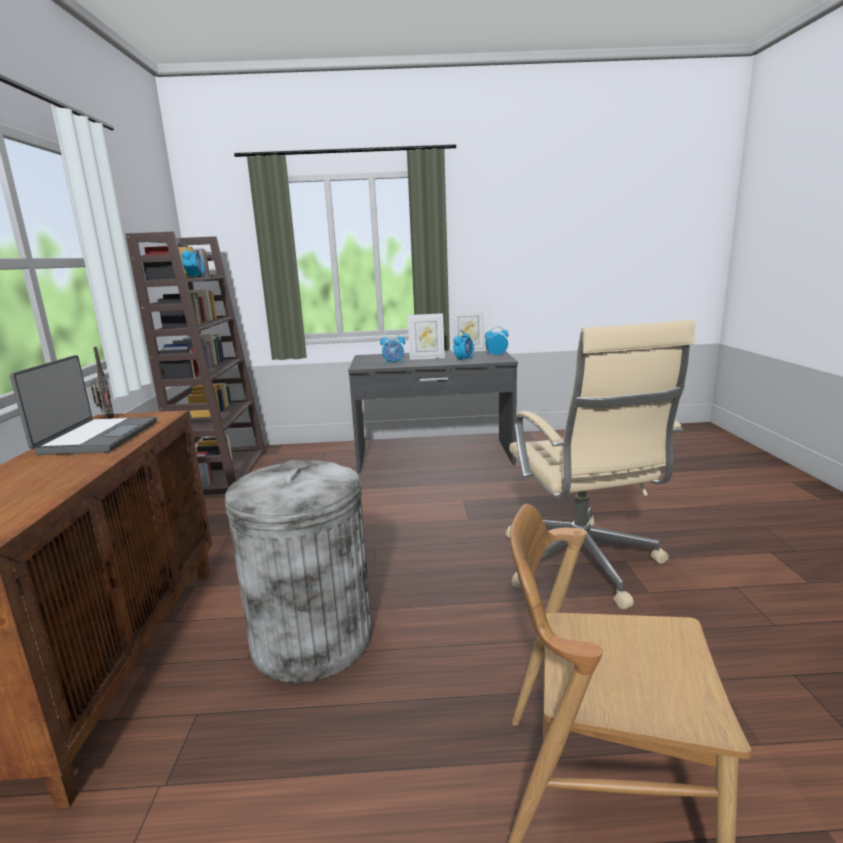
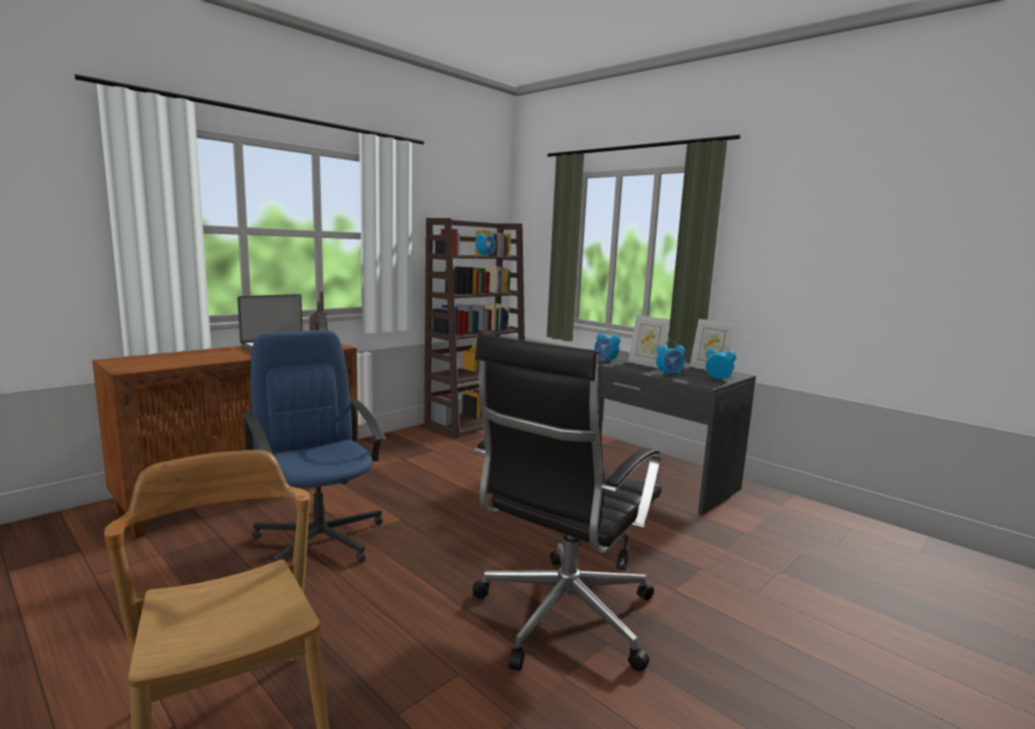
camera: 45 degrees right, 5 degrees down
(312, 638) = (320, 538): grey trash can -> blue office chair
(581, 564) = (561, 617): beige office chair -> black office chair

